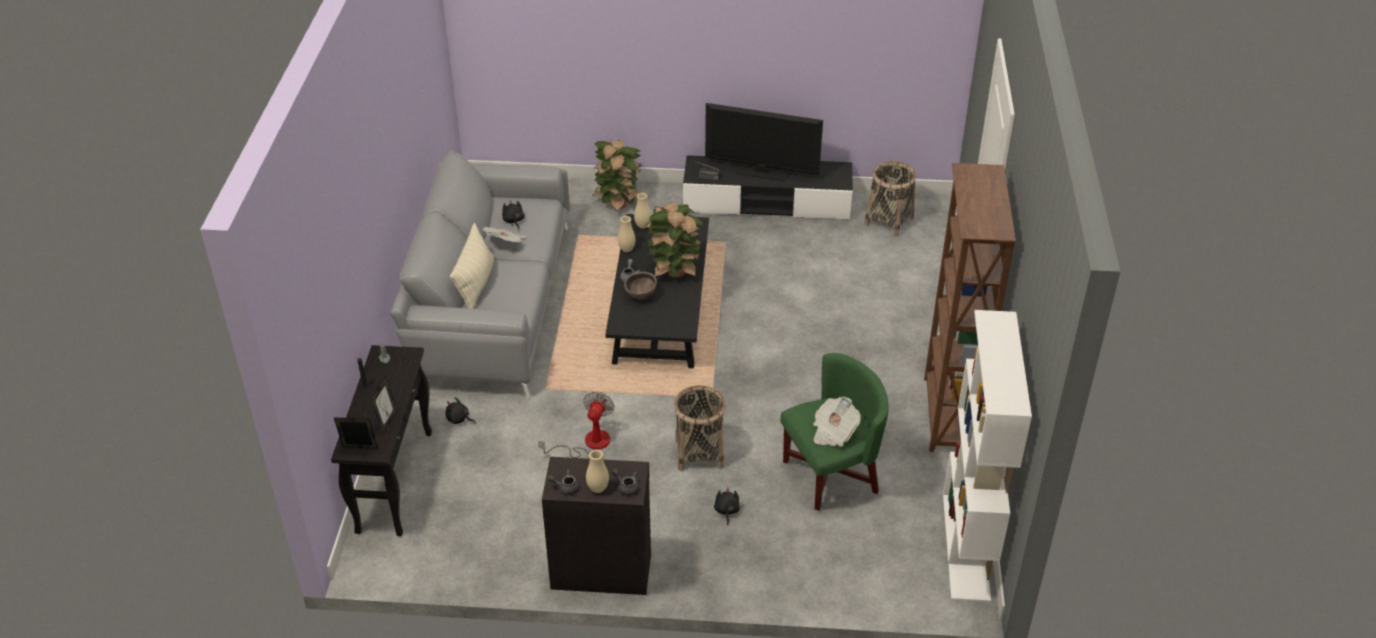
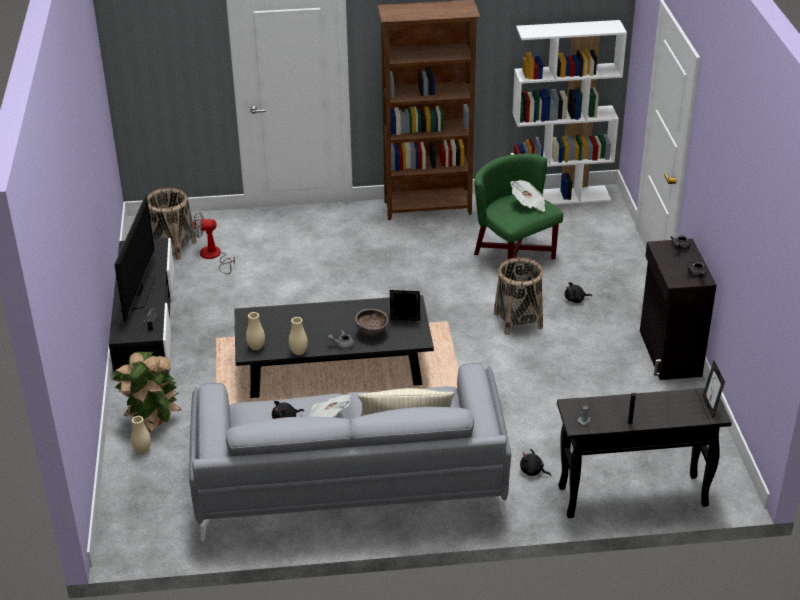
camera: 100 degrees left, 5 degrees down
(387, 421) = (666, 399): picture frame -> picture frame (405, 321)
(459, 419) = (533, 471): black plush toy -> black plush toy turned 105 degrees clockwise
(588, 443) = (531, 383): fan -> fan (214, 257)
(598, 489) = (689, 260): beige vase -> beige vase (142, 451)
(674, 271) = (327, 318): potted plant -> none

